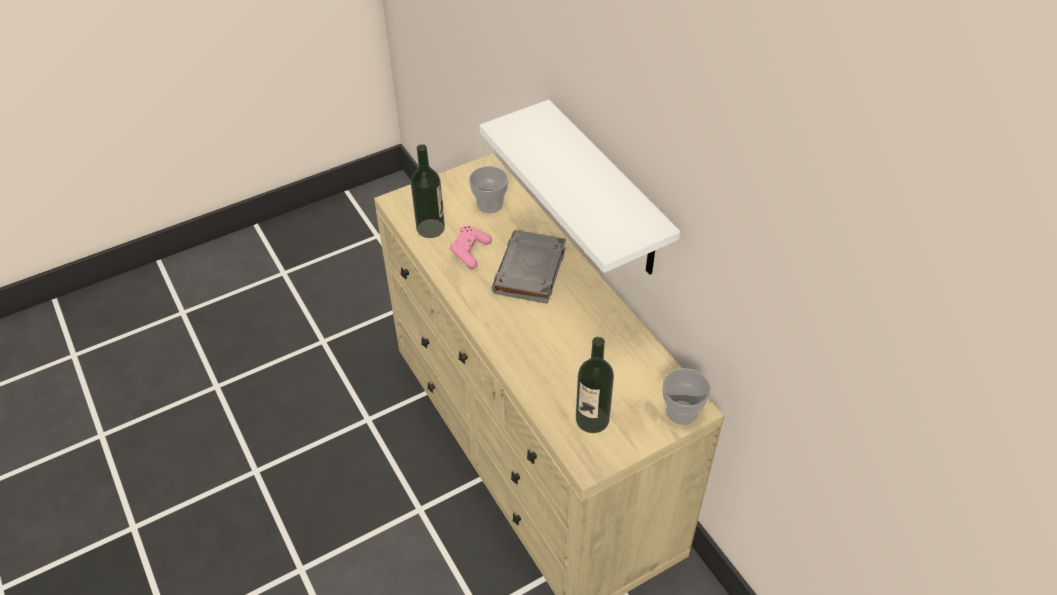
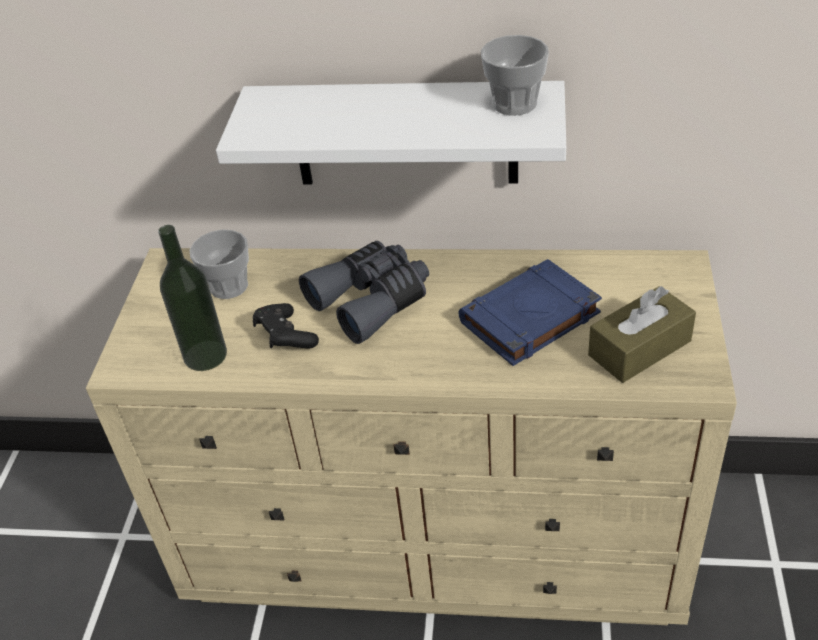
camera: 50 degrees left, 5 degrees down
(470, 252) = (285, 337): pink game controller -> black game controller
(530, 271) = (372, 300): grey book -> grey binoculars
(574, 352) = (529, 319): none -> blue book
(592, 419) = (639, 348): bottle -> brown tissue box
(681, 412) = (681, 276): cup -> cup (514, 104)

